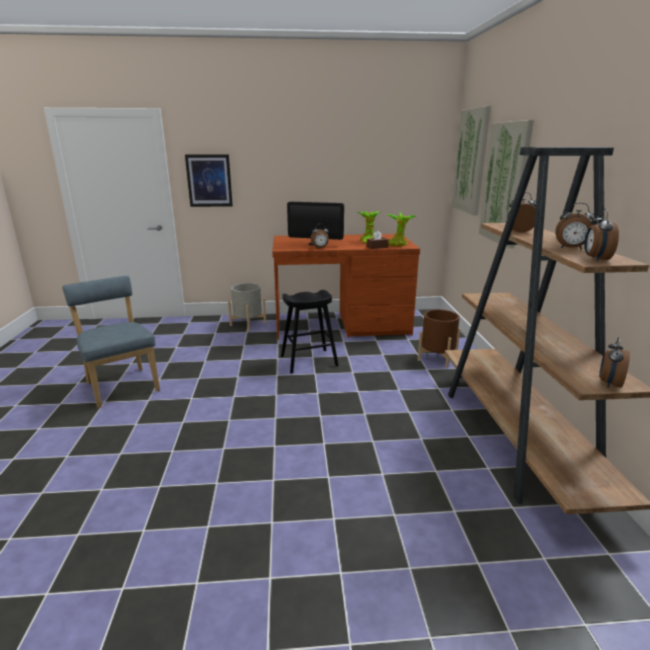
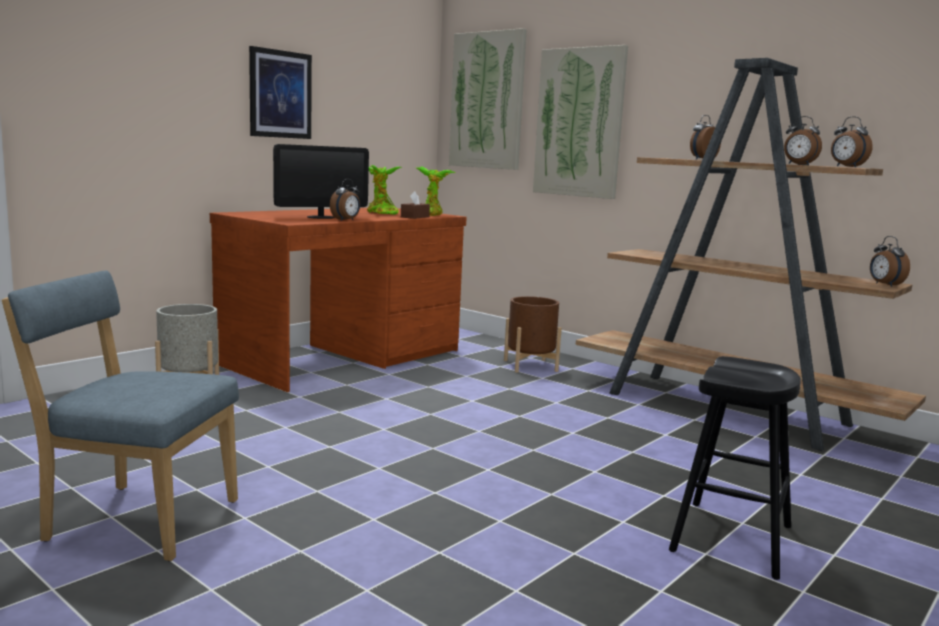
camera: 45 degrees left, 10 degrees down
(209, 180) = (88, 102): picture -> picture (280, 94)
(309, 361) = (392, 403): black stool -> black stool (732, 538)
(571, 248) = (798, 164): alarm clock -> alarm clock turned 60 degrees clockwise

